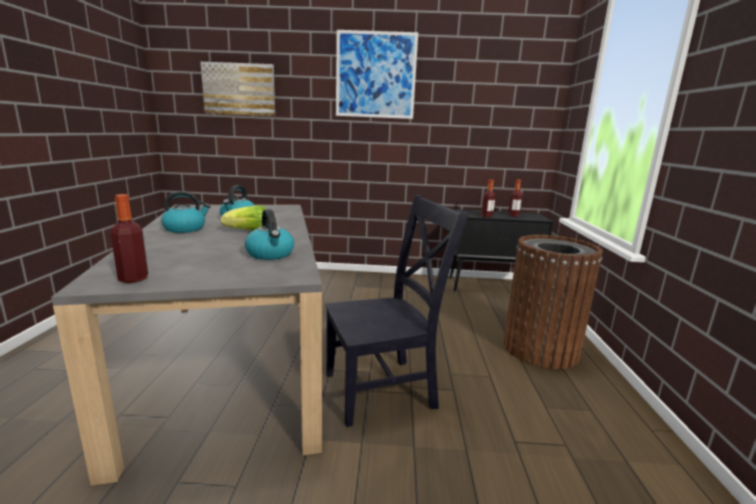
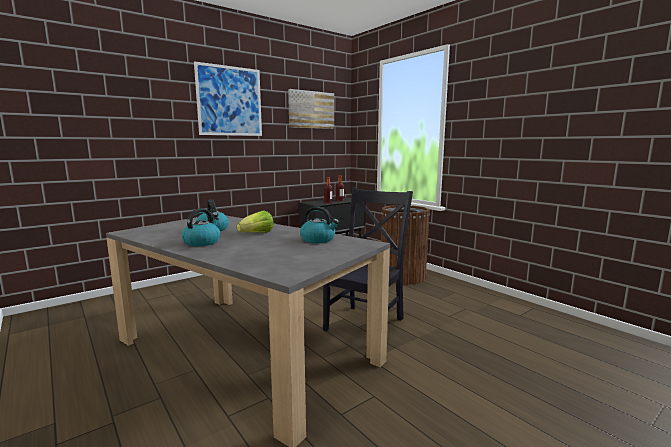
camera: 40 degrees left, 5 degrees down
(133, 278) = (296, 267): bottle -> none
(239, 89) = (95, 110): picture -> picture (311, 110)

